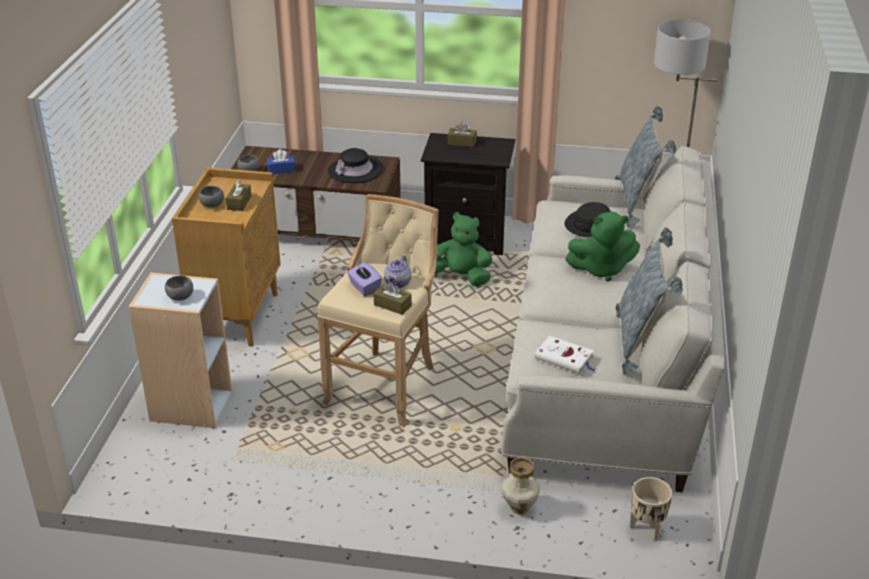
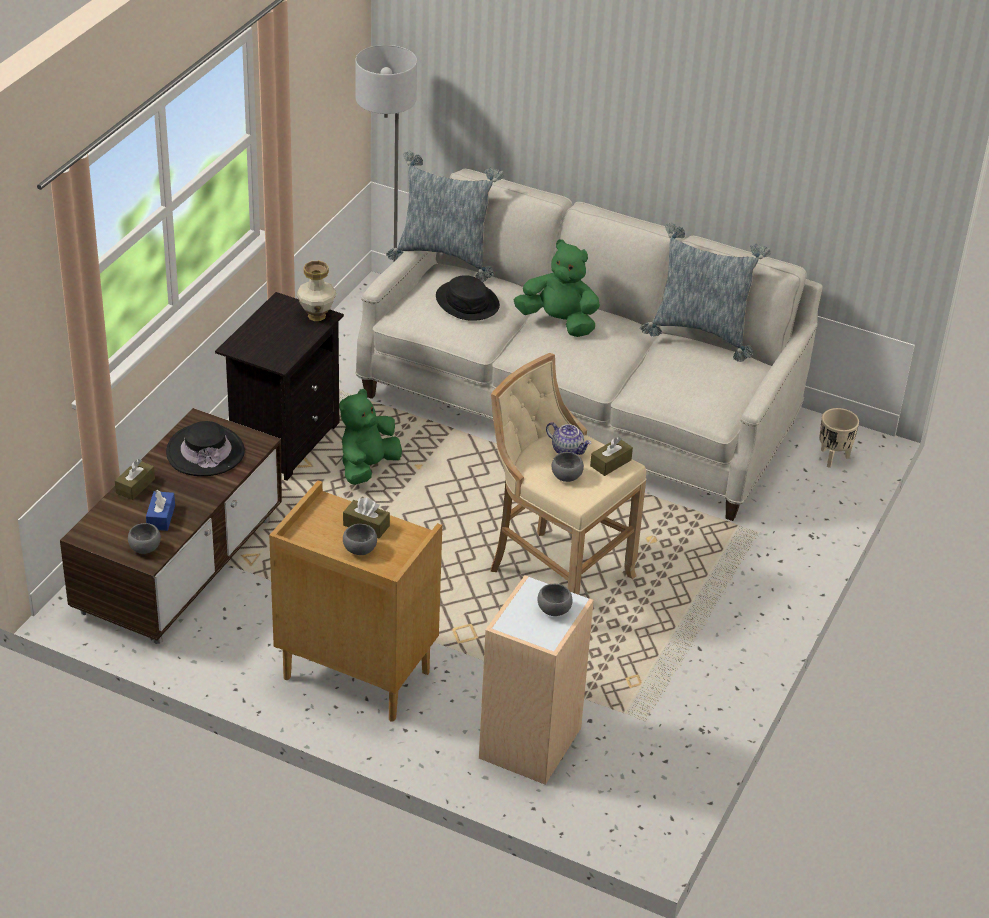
camera: 75 degrees left, 5 degrees up
(364, 288) = (567, 476): purple tissue box -> grey bowl
(462, 142) = (260, 332): brown tissue box -> brown tissue box (135, 486)
(519, 508) = (785, 527): vase -> vase (317, 316)
(566, 358) = (708, 387): white book -> none
(601, 269) = (559, 322): green plush toy -> green plush toy turned 75 degrees counterclockwise

